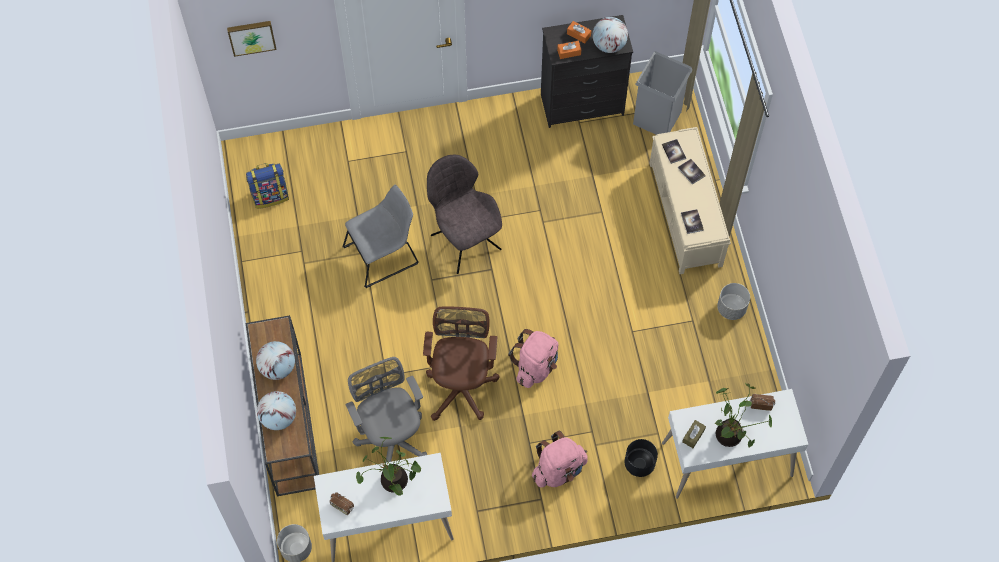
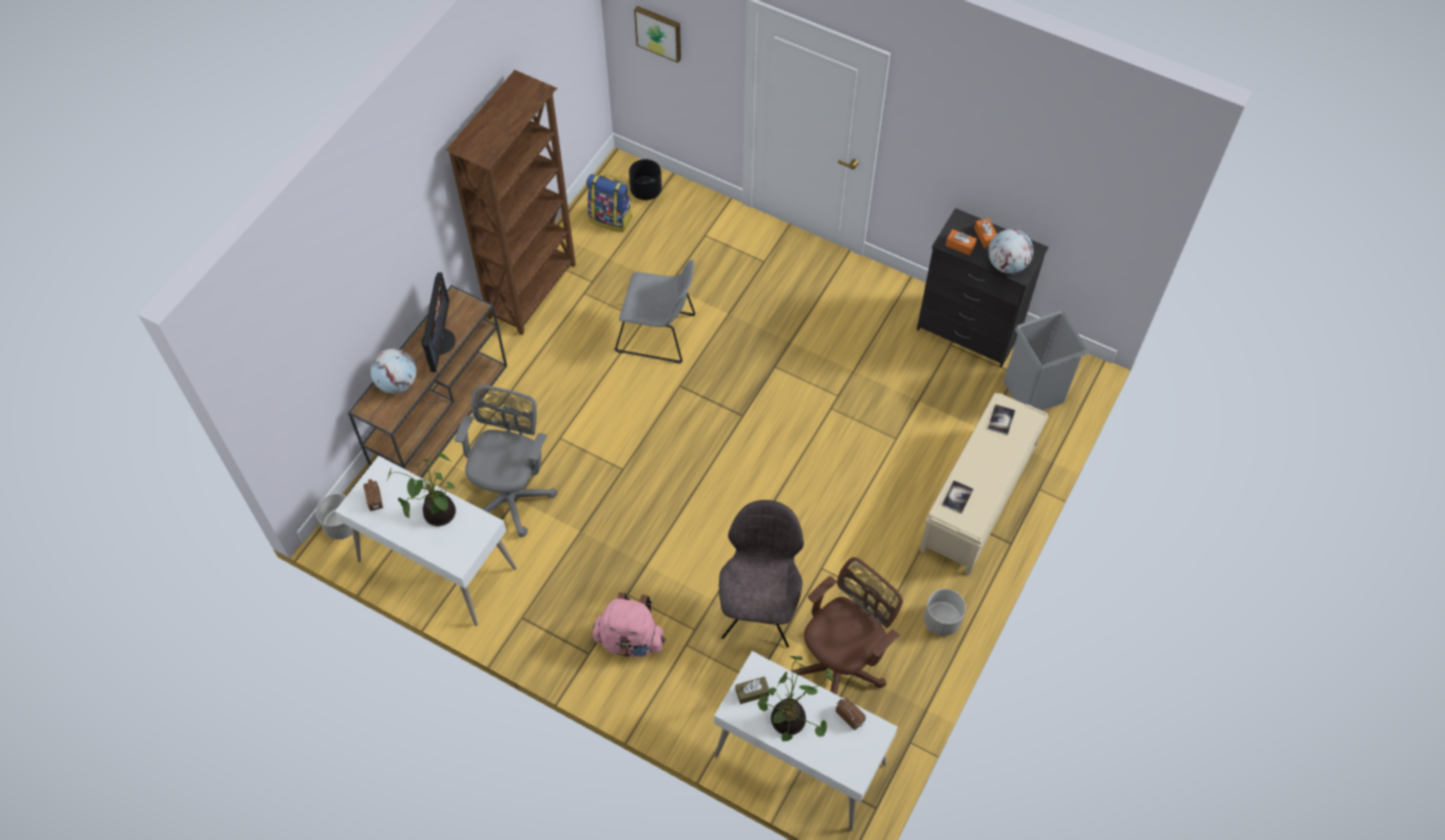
camera: 40 degrees right, 5 degrees down
(266, 288) = (533, 291): none -> brown bookcase
(277, 368) = (439, 341): globe -> monitor
(461, 385) = (616, 497): brown office chair -> brown office chair (840, 665)
(464, 240) = (742, 373): grey chair -> grey chair (760, 609)
(535, 366) = (699, 530): pink backpack -> none
(639, 463) = (711, 695): black planter -> black planter (646, 191)
(691, 172) = (1001, 451): book -> none

